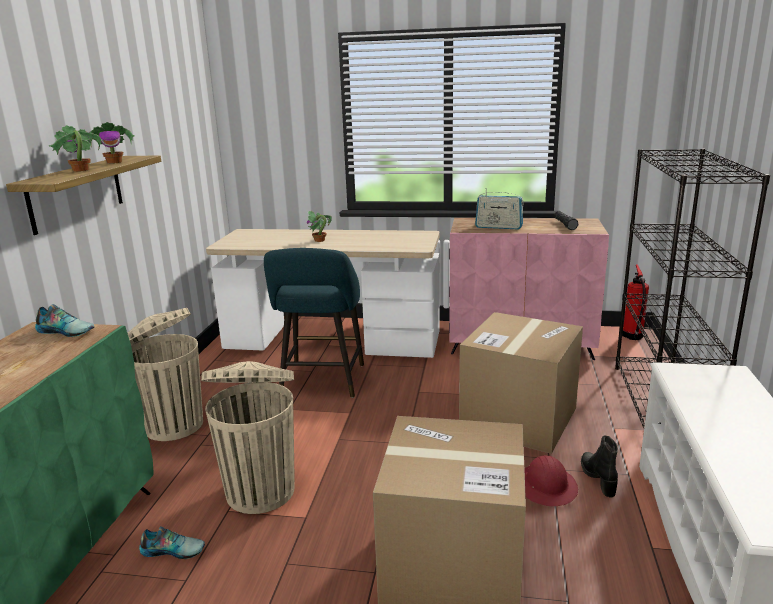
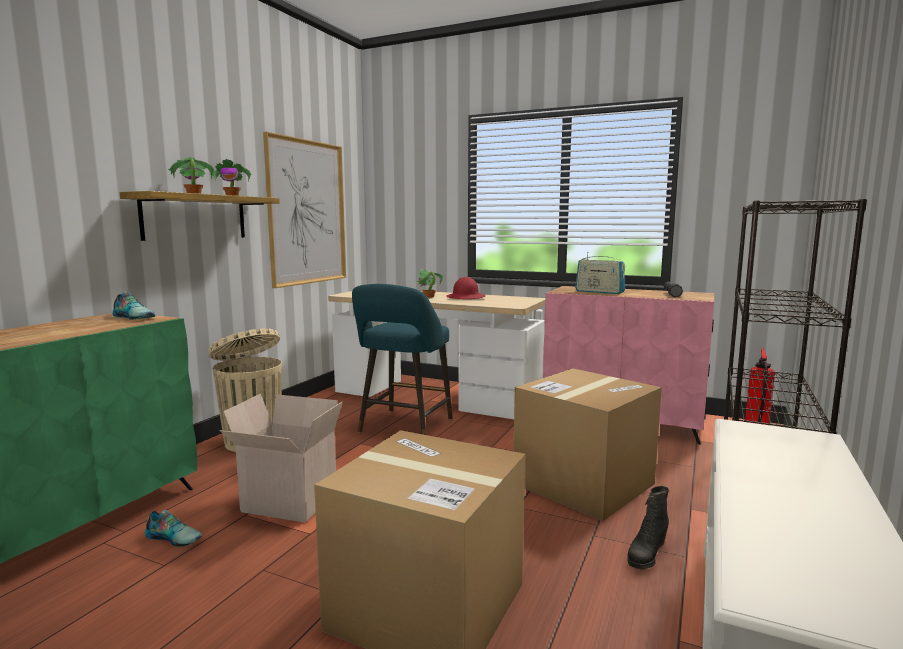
camera: 15 degrees right, 10 degrees down
(171, 157) = (307, 212): none -> picture
(261, 490) = (287, 503): beige trash can -> cardboard box
(546, 486) = (579, 551): red hard hat -> red hard hat (466, 298)
(598, 478) = (646, 554): black boot -> black boot turned 150 degrees counterclockwise

